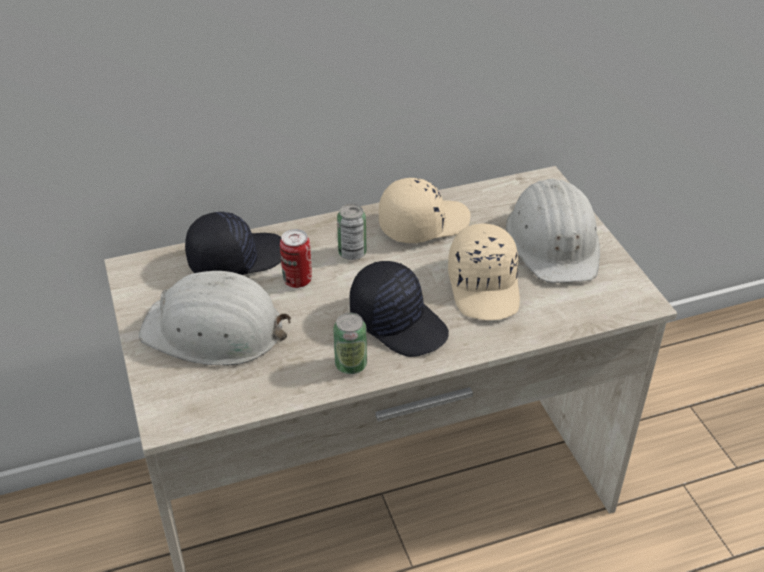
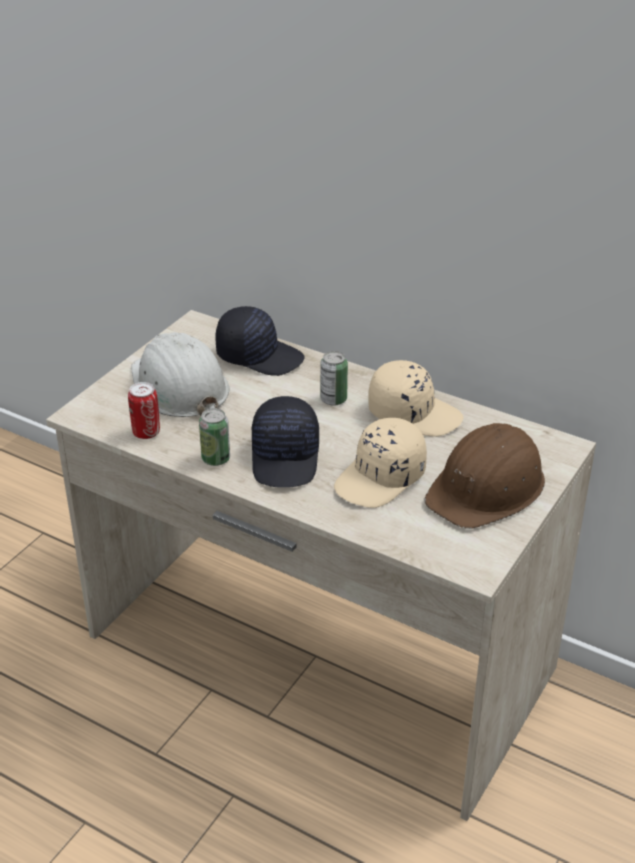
camera: 50 degrees right, 5 degrees down
(297, 280) = (272, 392): can -> can (146, 433)
(554, 242) = (487, 488): white hard hat -> brown hard hat

